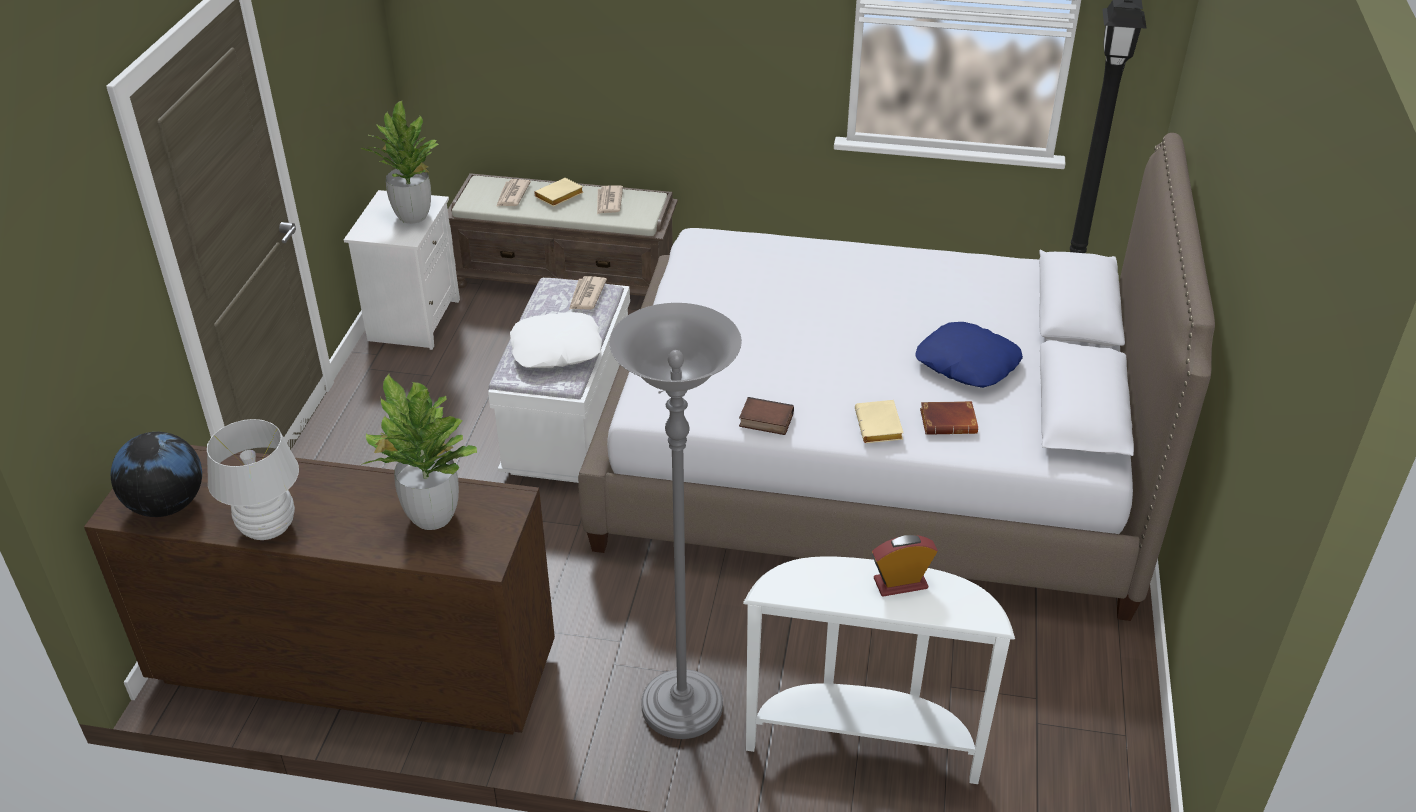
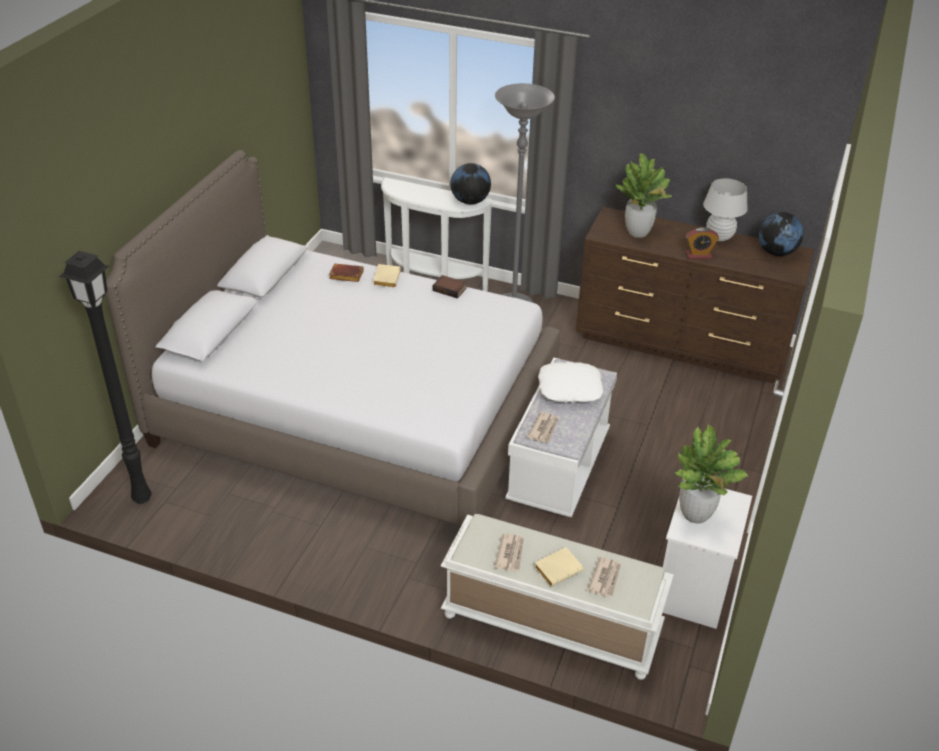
camera: 170 degrees left, 0 degrees up
(568, 278) = (549, 623): brown bench -> white bench
(790, 583) = (470, 201): none -> globe
(900, 583) = (421, 196): alarm clock -> alarm clock (699, 255)
(967, 364) = (311, 305): blue pillow -> none

